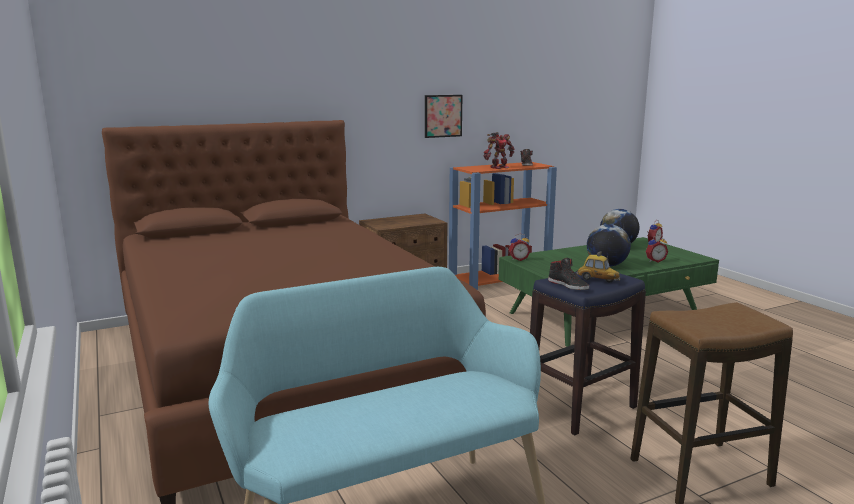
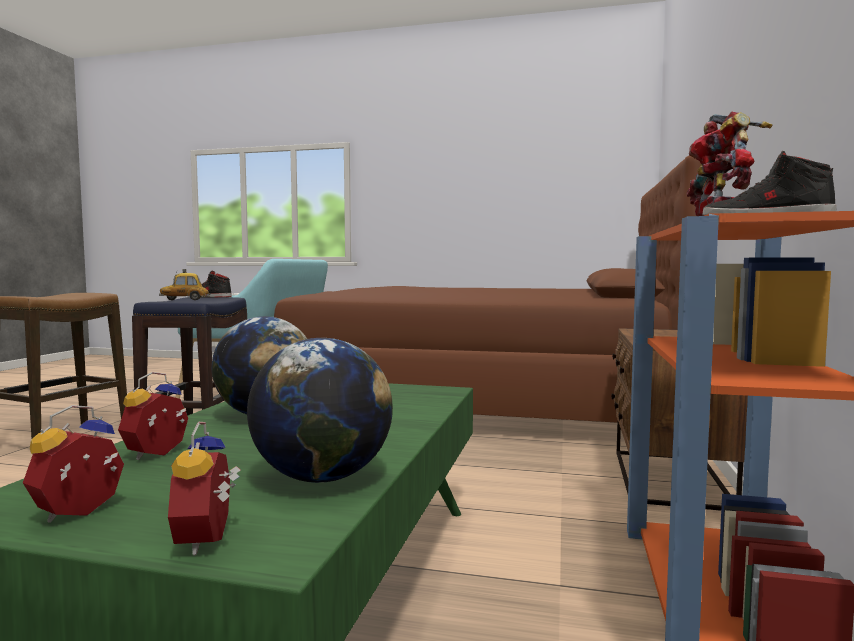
camera: 130 degrees right, 10 degrees down
(443, 116) = (796, 95): picture -> none
(518, 259) = (434, 390): alarm clock -> alarm clock (81, 513)

